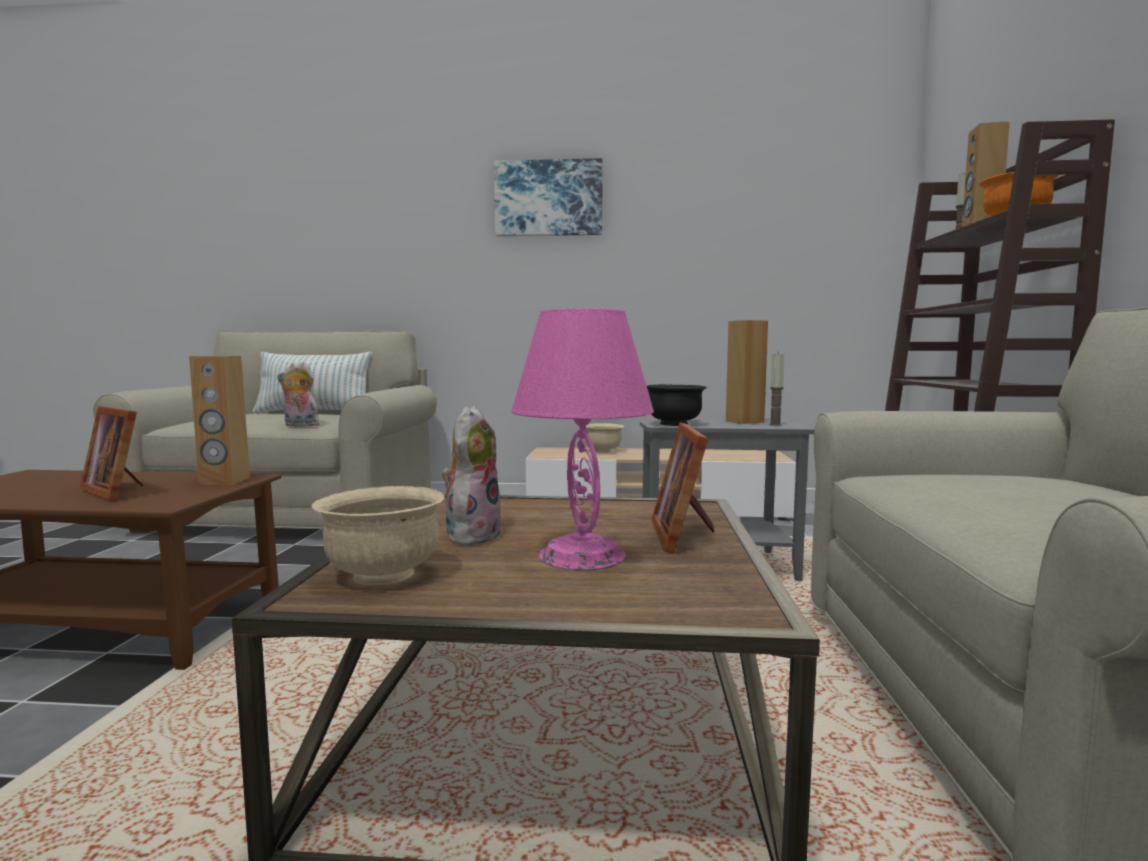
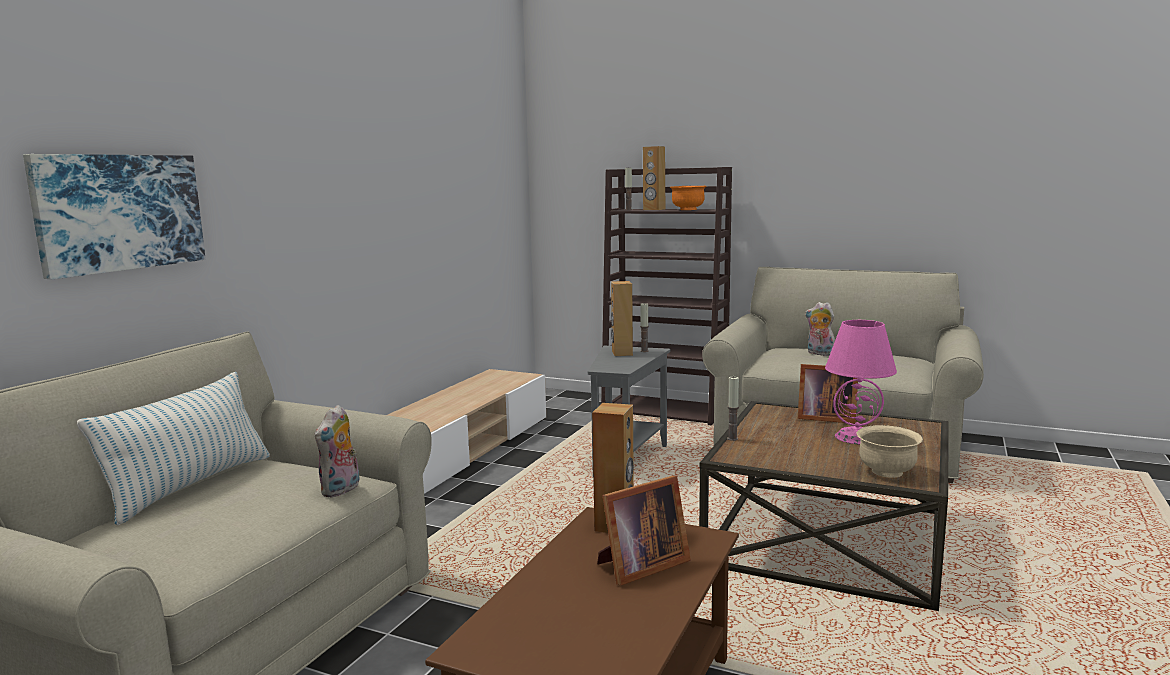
camera: 70 degrees left, 5 degrees up
(472, 535) = (817, 453): plush toy -> plush toy (819, 354)
(518, 498) = (732, 438): none -> candle
(548, 199) = (329, 146): picture -> picture (119, 212)
(603, 451) = (418, 413): beige bowl -> none
(674, 424) = (622, 367): black bowl -> none

